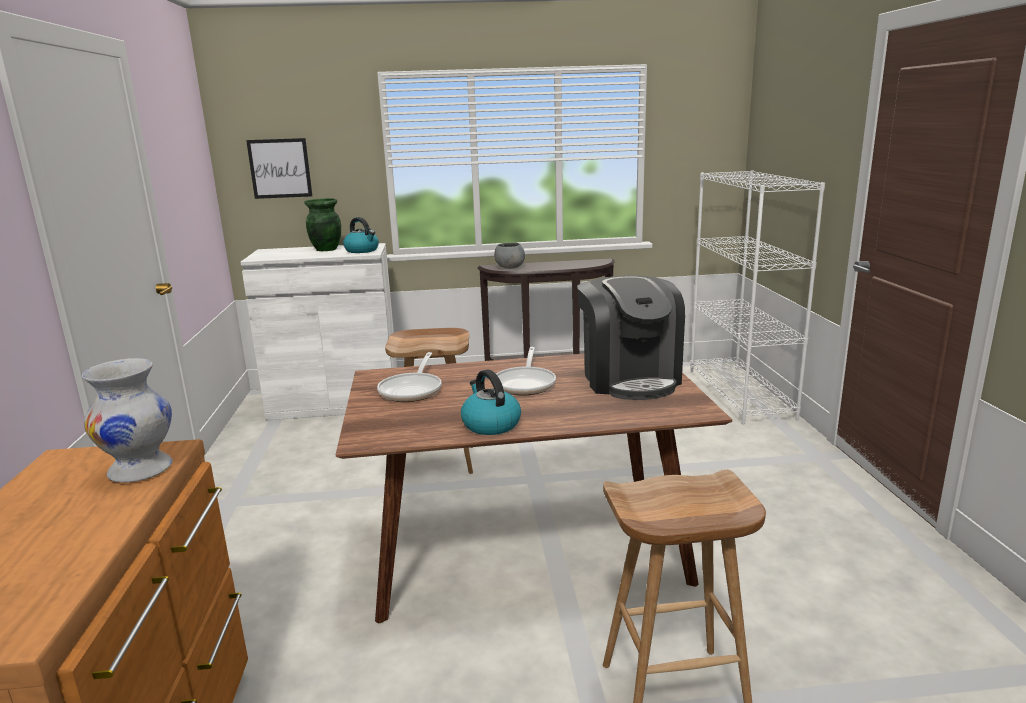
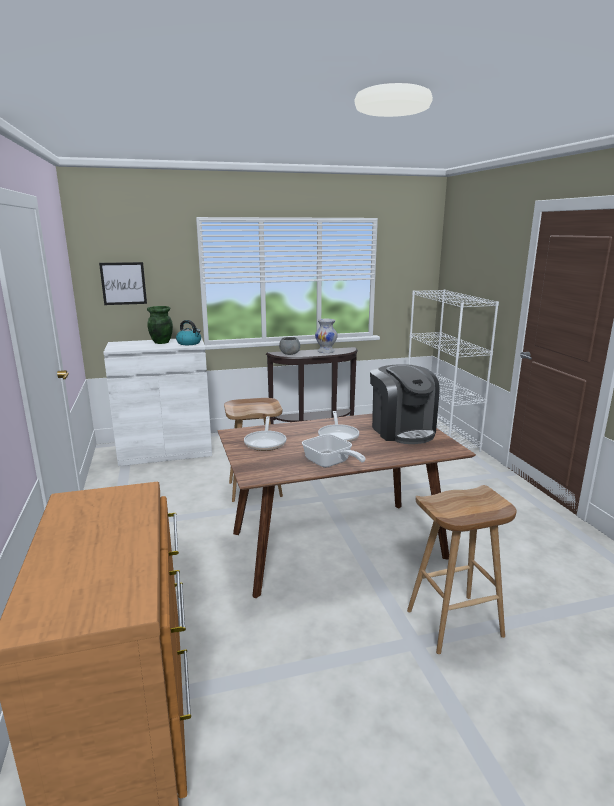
camera: 10 degrees left, 0 degrees up
(142, 469) = (133, 503): white vase -> white vase (326, 351)
(490, 424) = (330, 463): kettle -> frying pan

